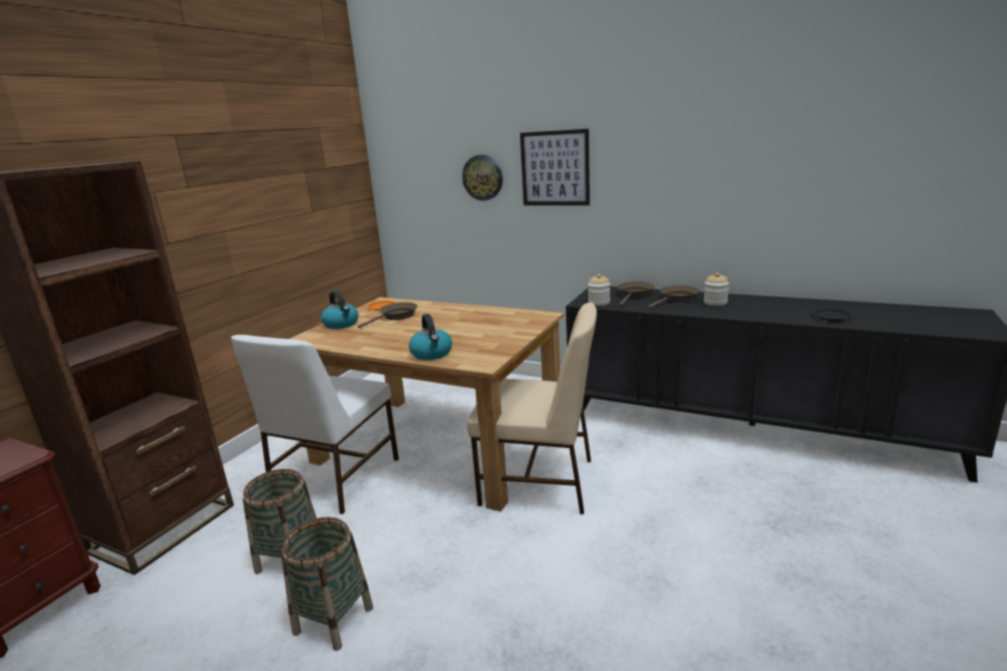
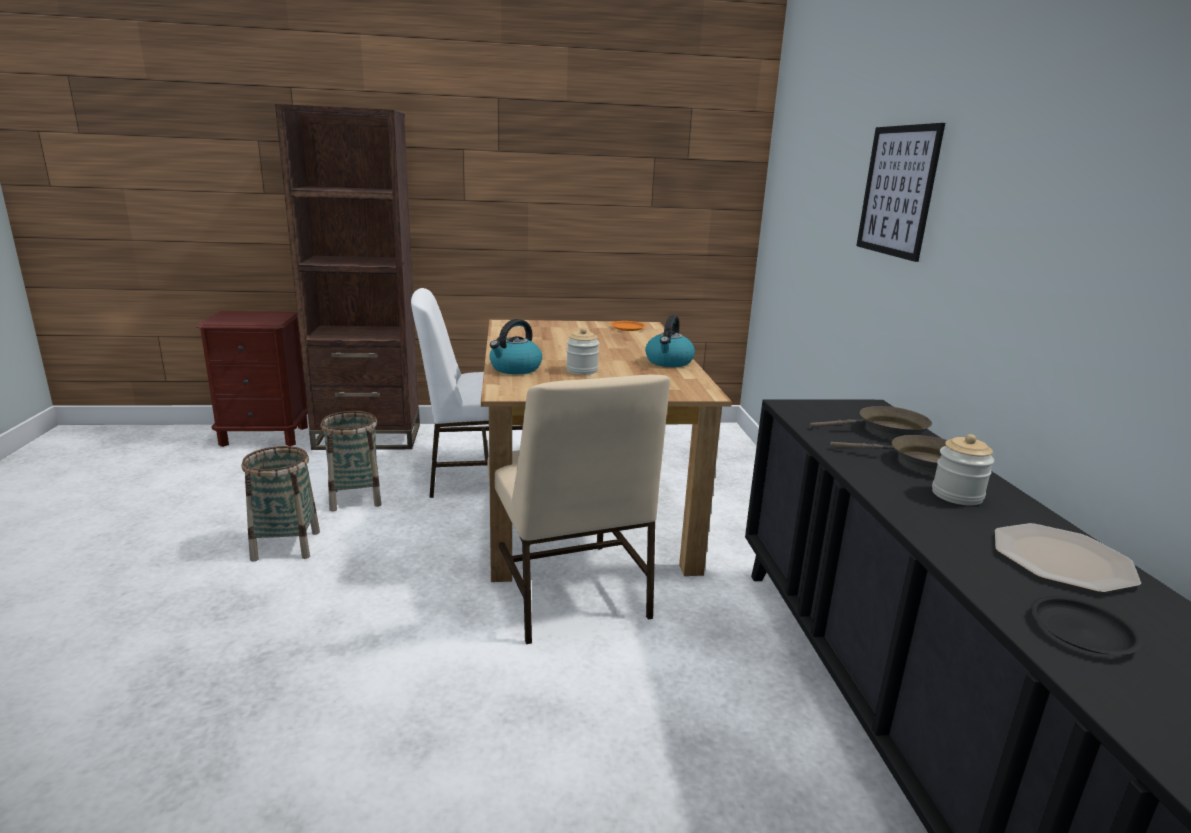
camera: 55 degrees right, 0 degrees up
(341, 324) = (560, 326): kettle -> kettle (669, 362)
(396, 316) = (607, 337): brown frying pan -> none
(483, 177) = (835, 196): wall clock -> none
(599, 303) = (806, 414): jar -> jar (582, 370)
(779, 304) = (1063, 560): none -> plate

